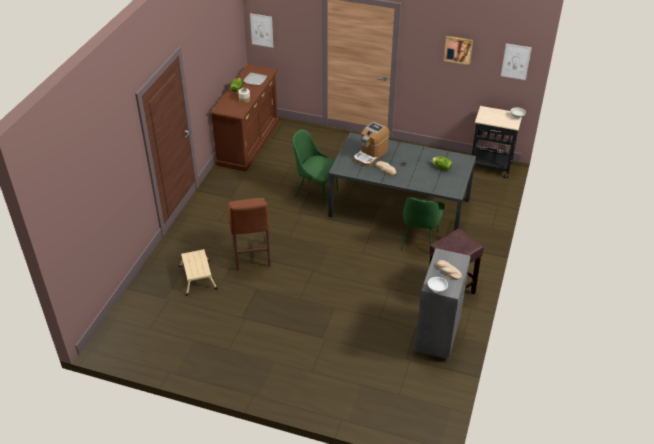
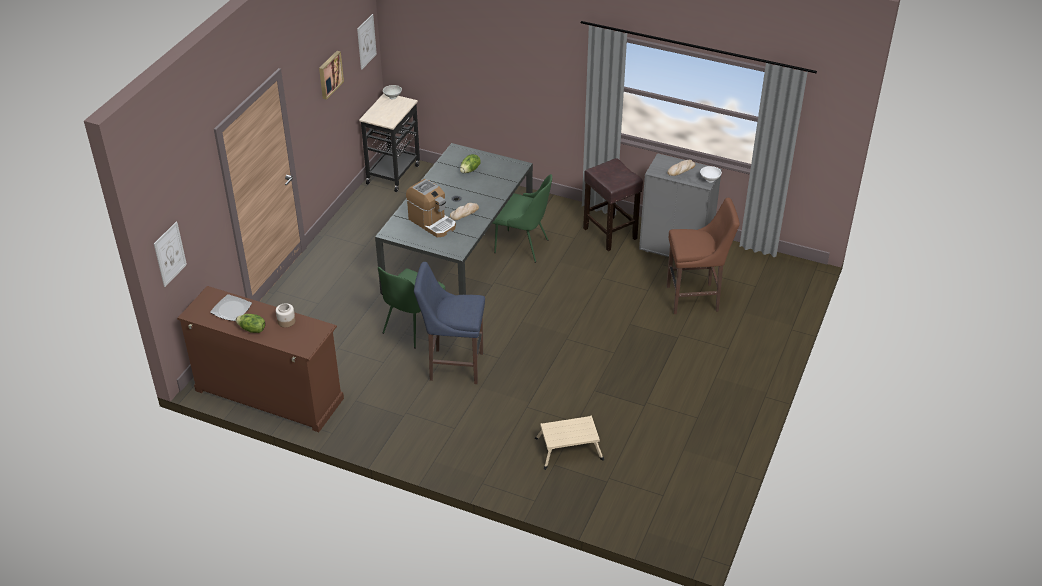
camera: 85 degrees left, 0 degrees up
(251, 258) = (536, 394): brown stool -> brown stool (695, 298)
(279, 215) = (453, 365): none -> blue stool

